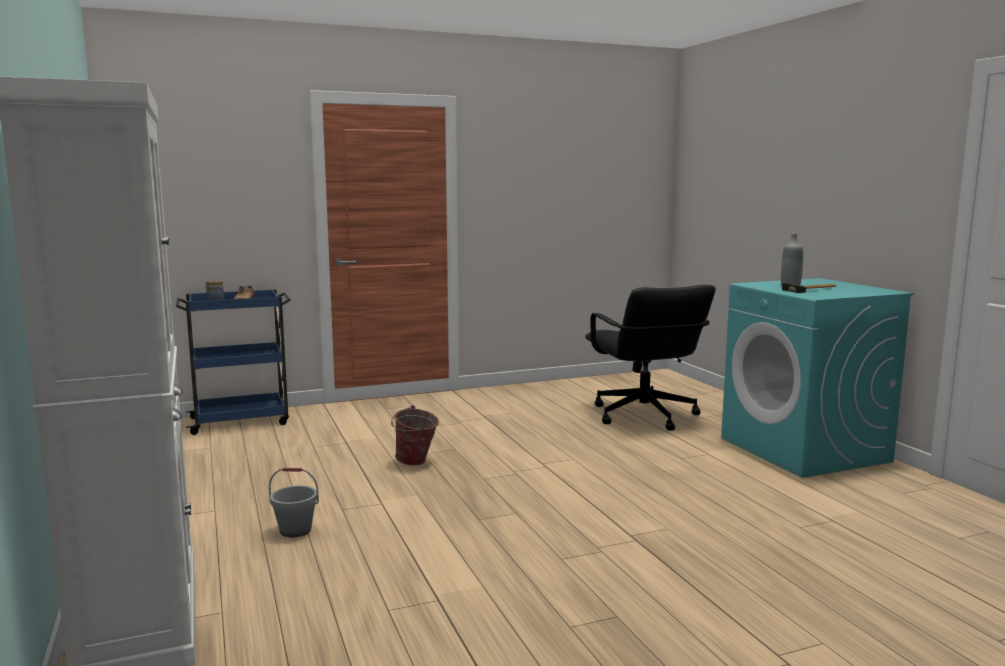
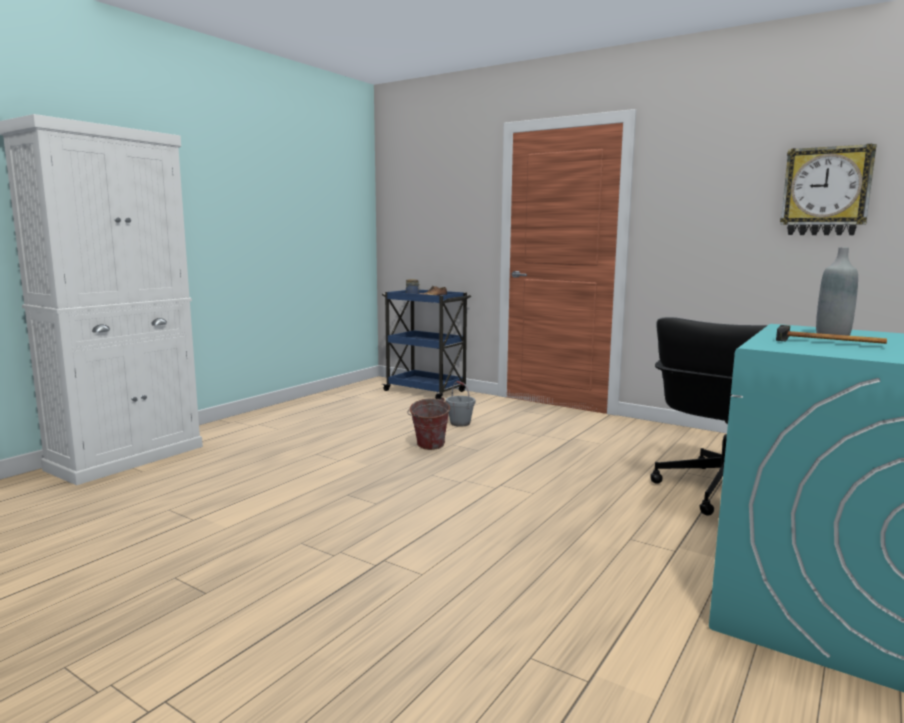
camera: 55 degrees right, 0 degrees up
(296, 530) = (268, 453): grey bucket -> grey bucket (460, 423)
(601, 179) = (826, 191): none -> wall clock

